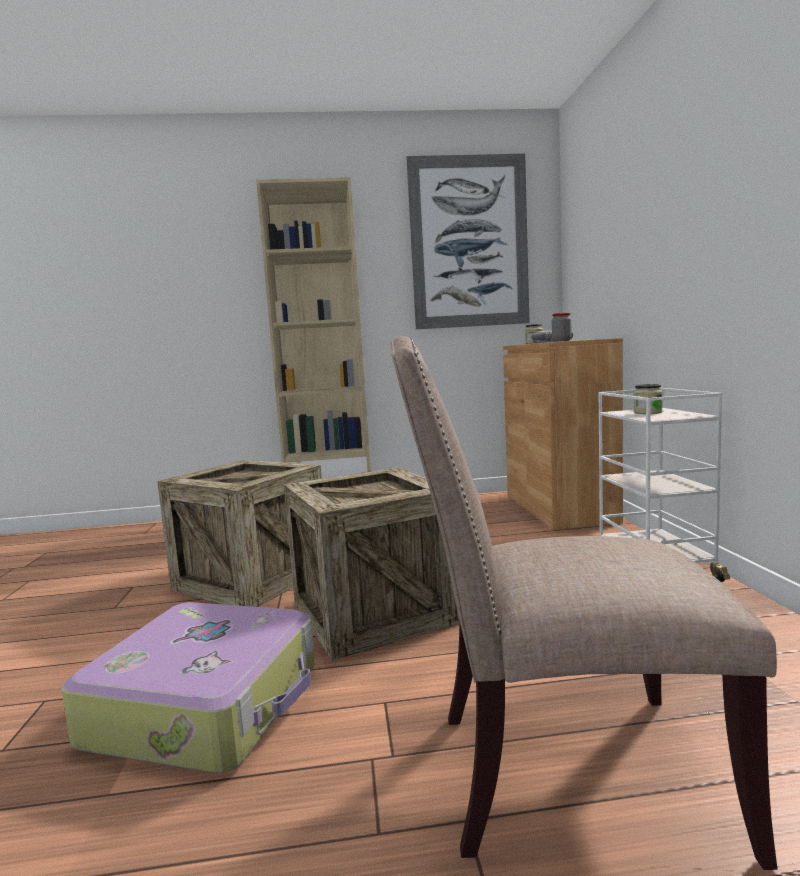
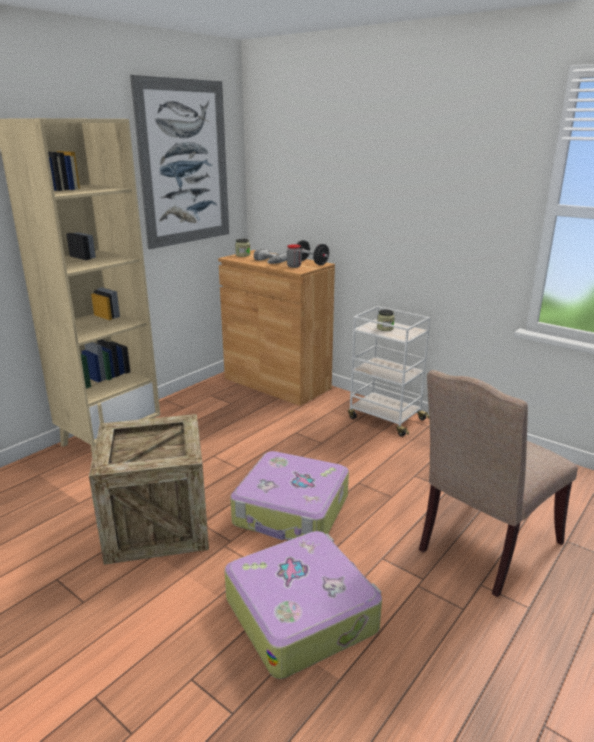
camera: 45 degrees left, 15 degrees up
(374, 612) = (292, 511): crate -> suitcase
(593, 339) = (311, 262): none -> black dumbbell

